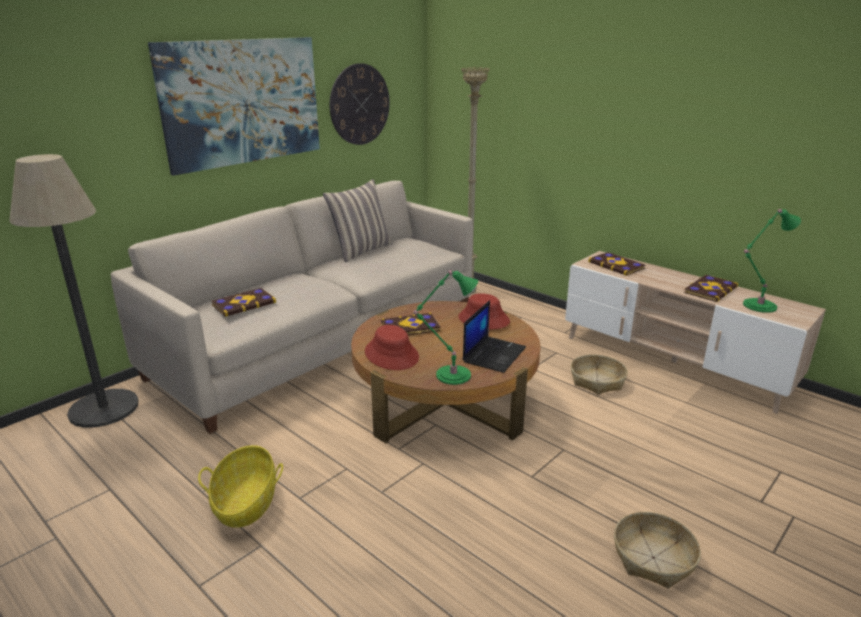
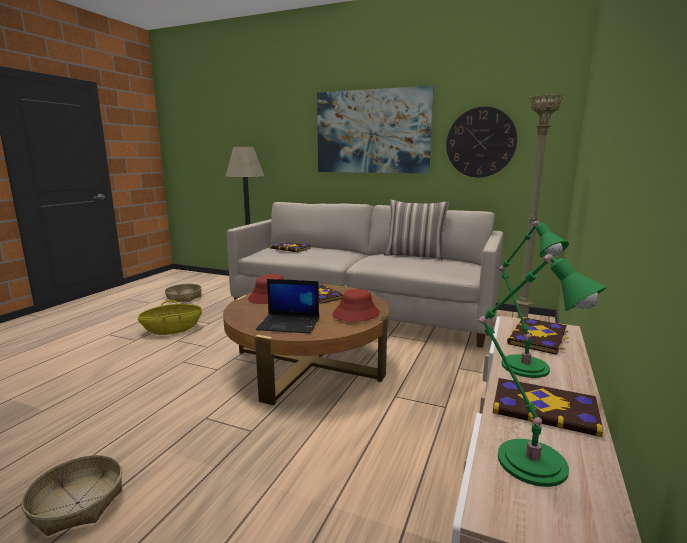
camera: 70 degrees right, 10 degrees down
(450, 375) = (246, 315): green table lamp -> green table lamp (522, 364)
(597, 381) = (402, 441): basket -> basket (184, 297)

